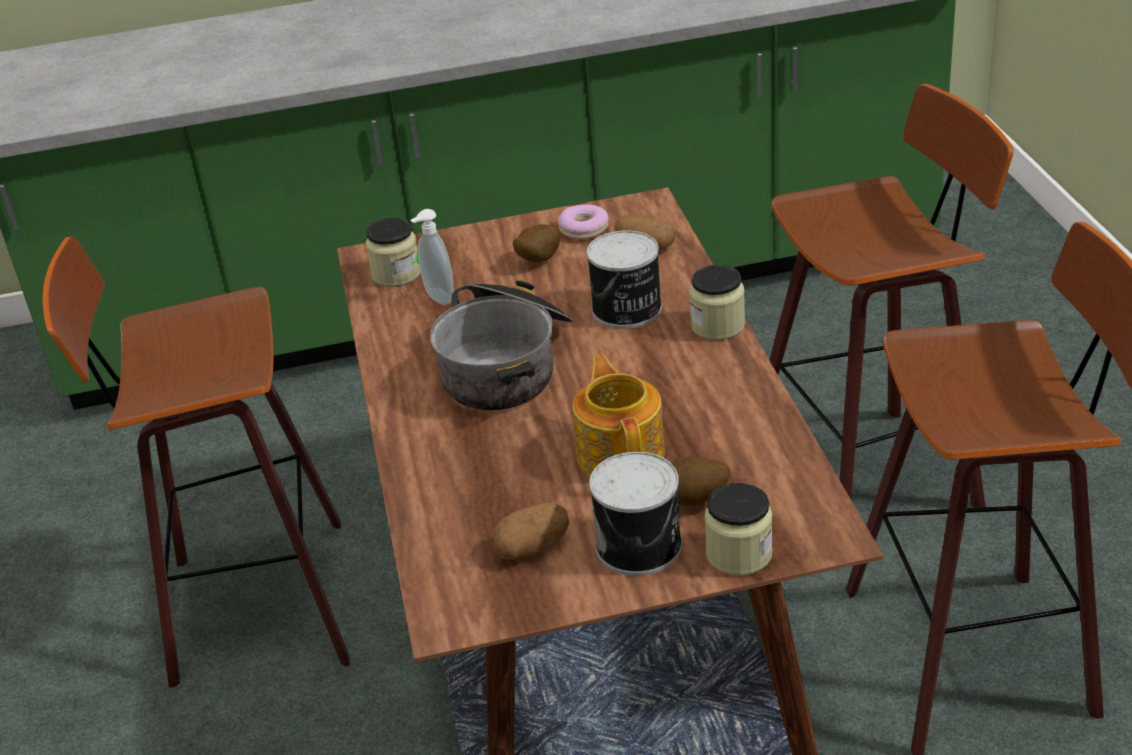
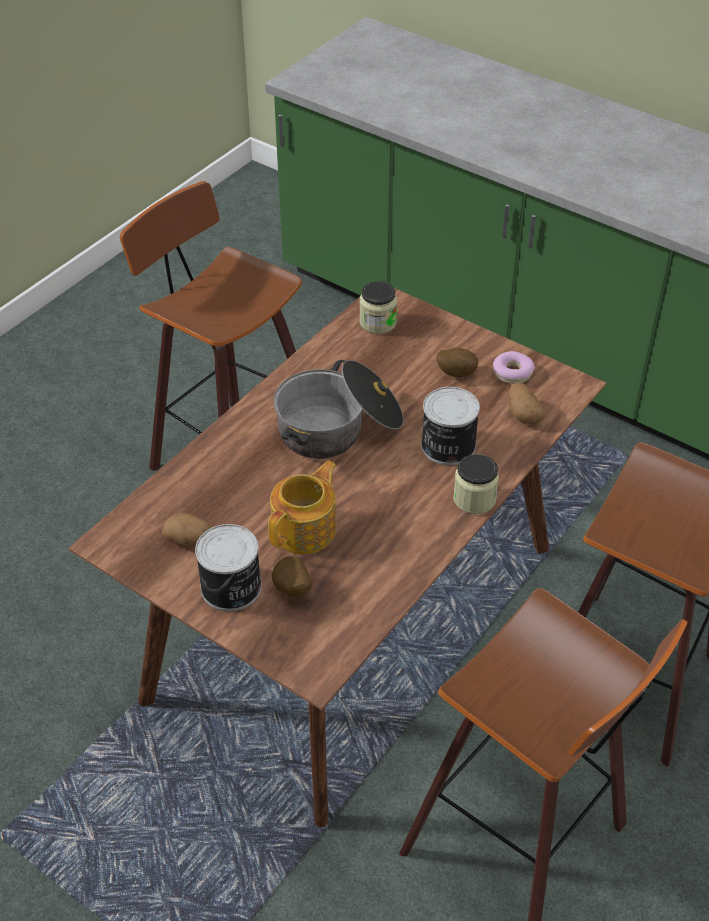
camera: 45 degrees right, 10 degrees up
(437, 298) = (372, 355): soap dispenser -> none
(739, 554) = (262, 637): jar -> none

